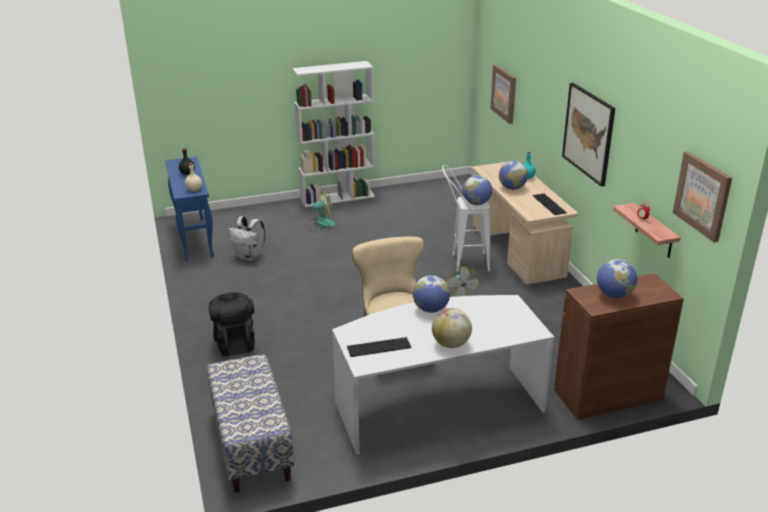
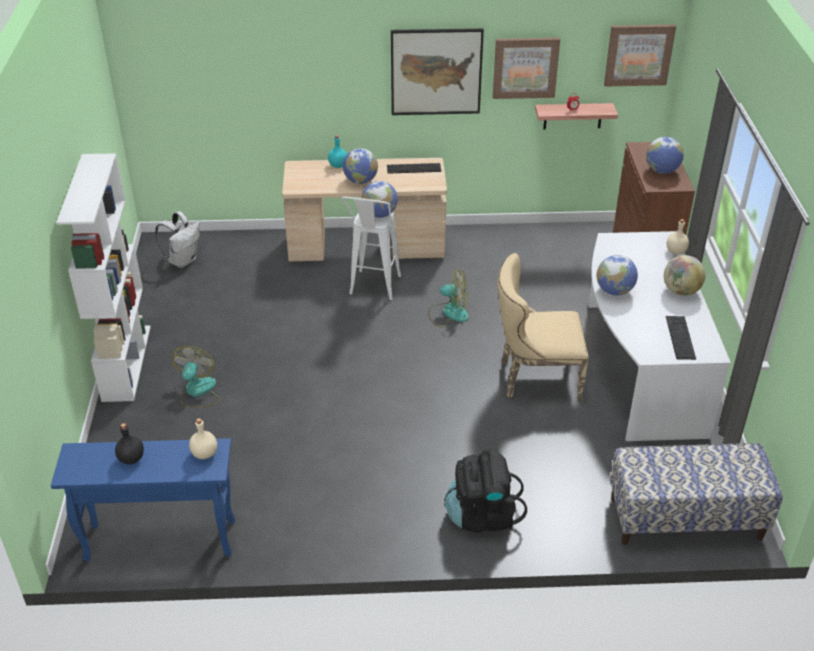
camera: 75 degrees left, 10 degrees up
(249, 256) = (257, 479): white backpack -> white backpack (183, 260)
(504, 93) = (217, 97): picture -> picture (525, 67)
(516, 338) = (675, 251): none -> beige bottle

